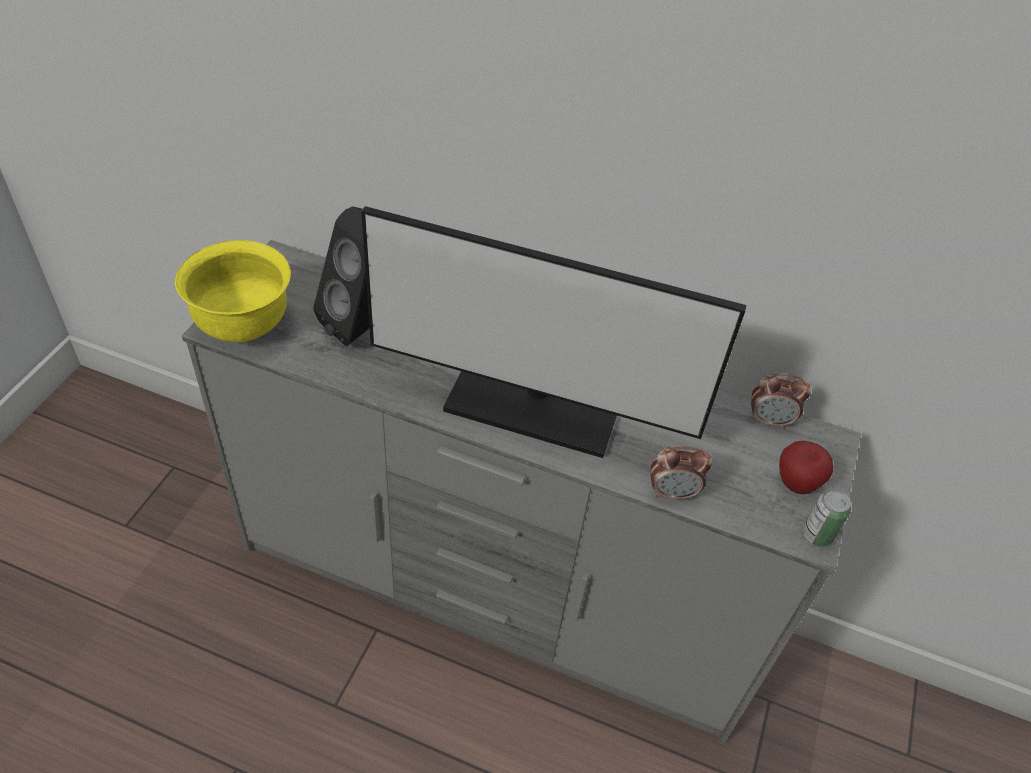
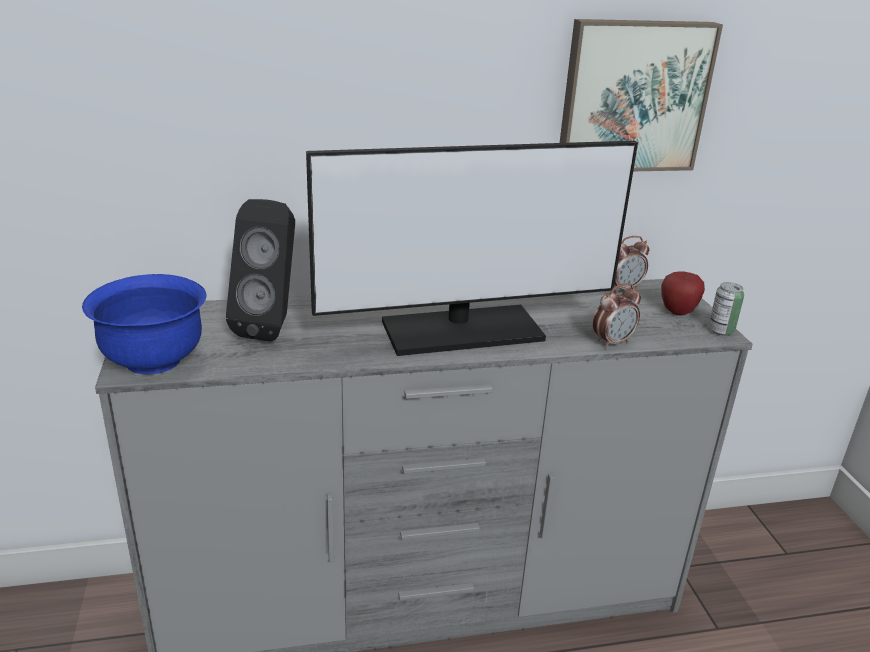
camera: 30 degrees left, 20 degrees down
(243, 325) = (154, 361): yellow bowl -> blue bowl
(839, 218) = (633, 96): none -> picture

